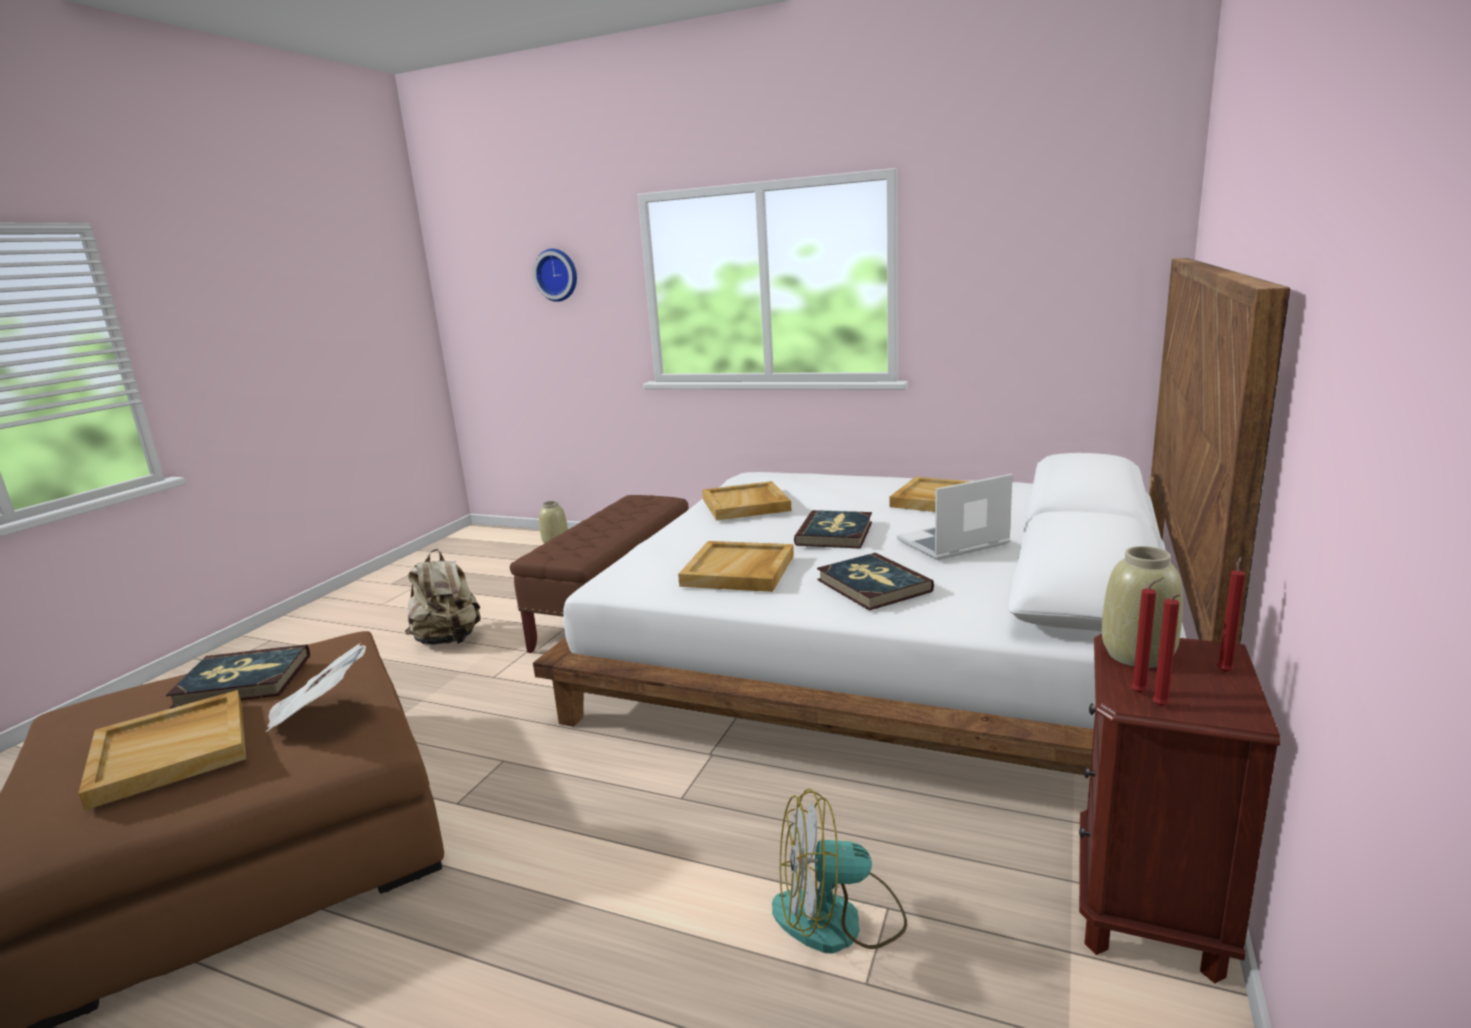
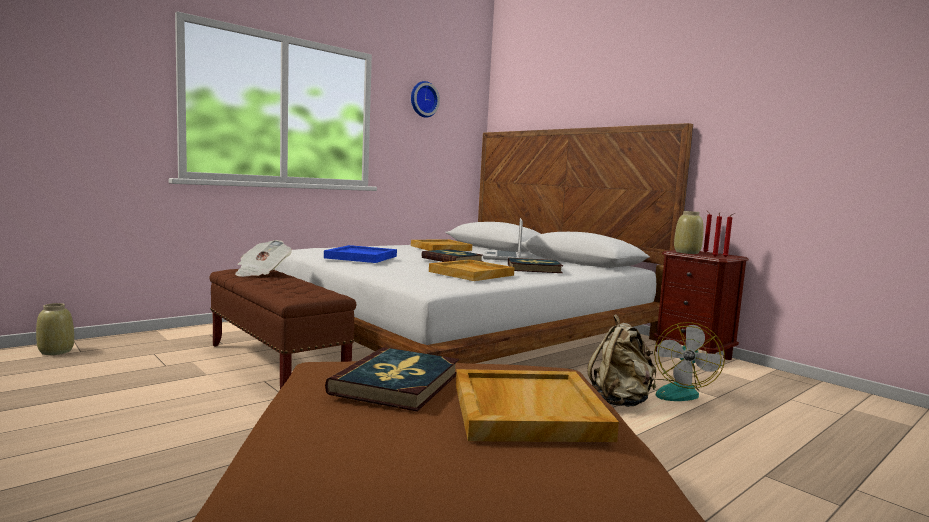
camera: 65 degrees left, 10 degrees down
(319, 712) = (513, 365): newspaper -> newspaper (261, 273)
(448, 640) = (175, 421): beige backpack -> beige backpack (620, 402)
(557, 275) = (64, 60): wall clock -> wall clock (423, 99)
(746, 505) = (362, 257): beige tray -> blue tray

